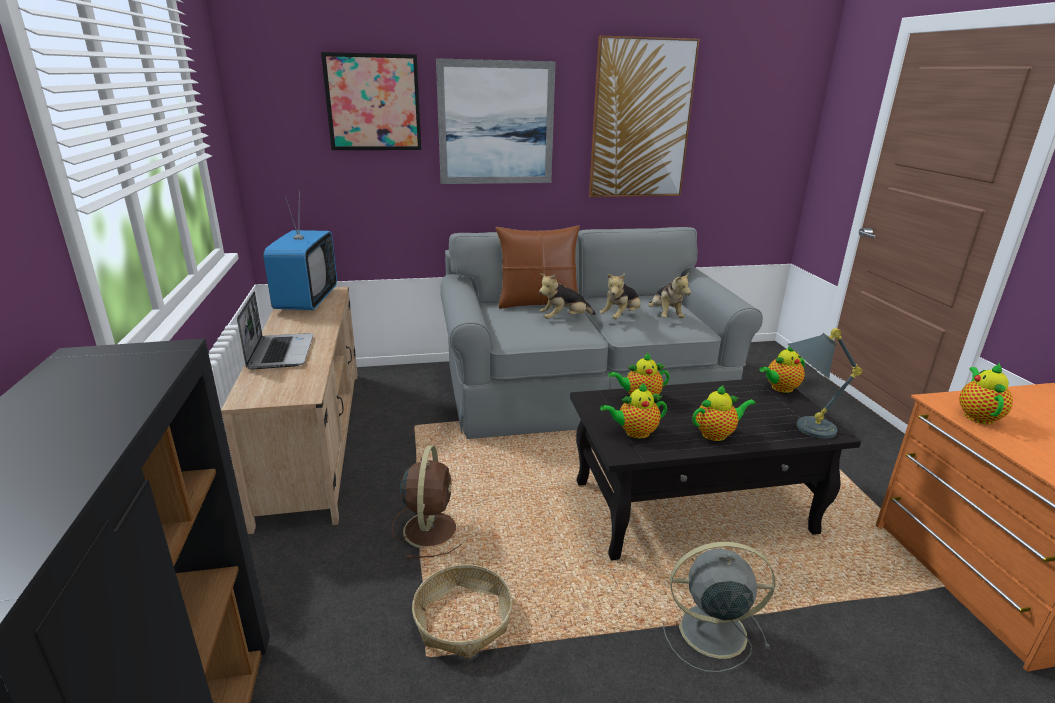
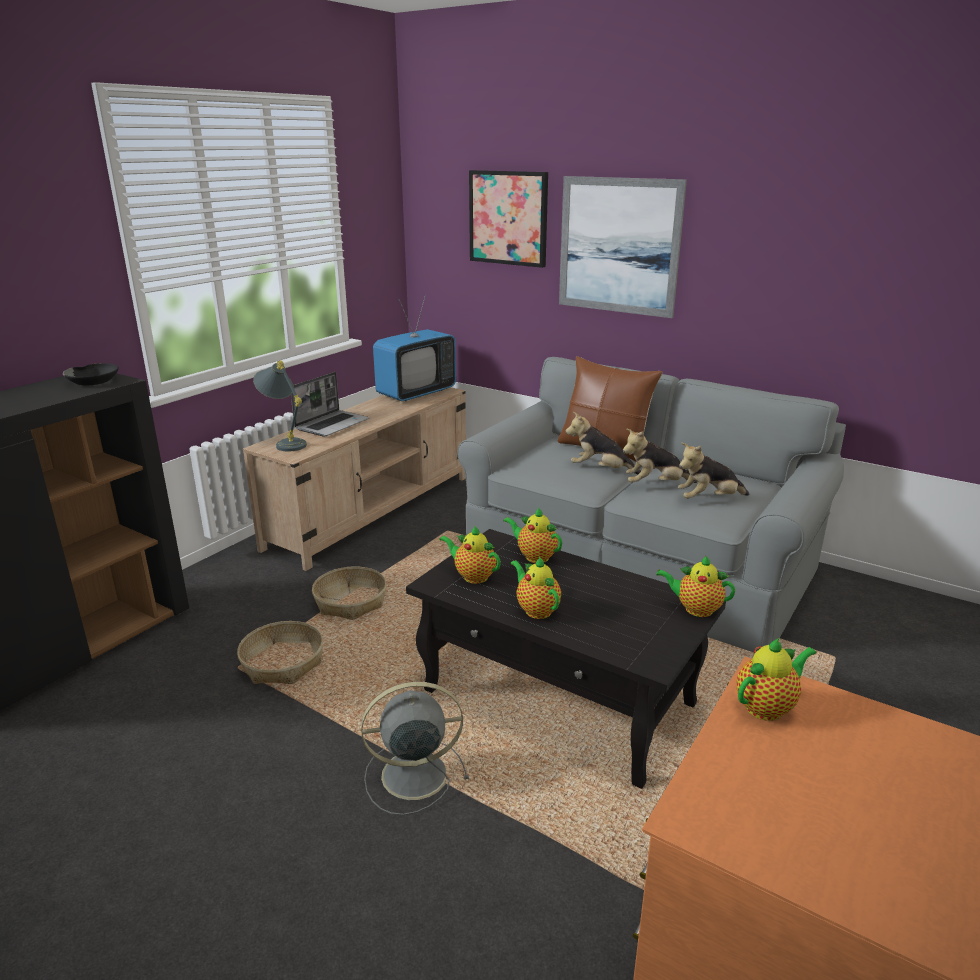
camera: 45 degrees right, 0 degrees up
(124, 362) = (94, 381): none -> black bowl
(431, 528) = (350, 602): brown fan -> basket
(640, 120) = (792, 254): picture -> none
(665, 316) = (708, 500): plush toy -> plush toy turned 45 degrees clockwise
(709, 630) = (411, 775): grey fan -> grey fan turned 60 degrees counterclockwise
(717, 434) = (536, 609): teapot -> teapot turned 150 degrees counterclockwise
(802, 428) = (629, 645): grey table lamp -> grey table lamp (285, 443)

